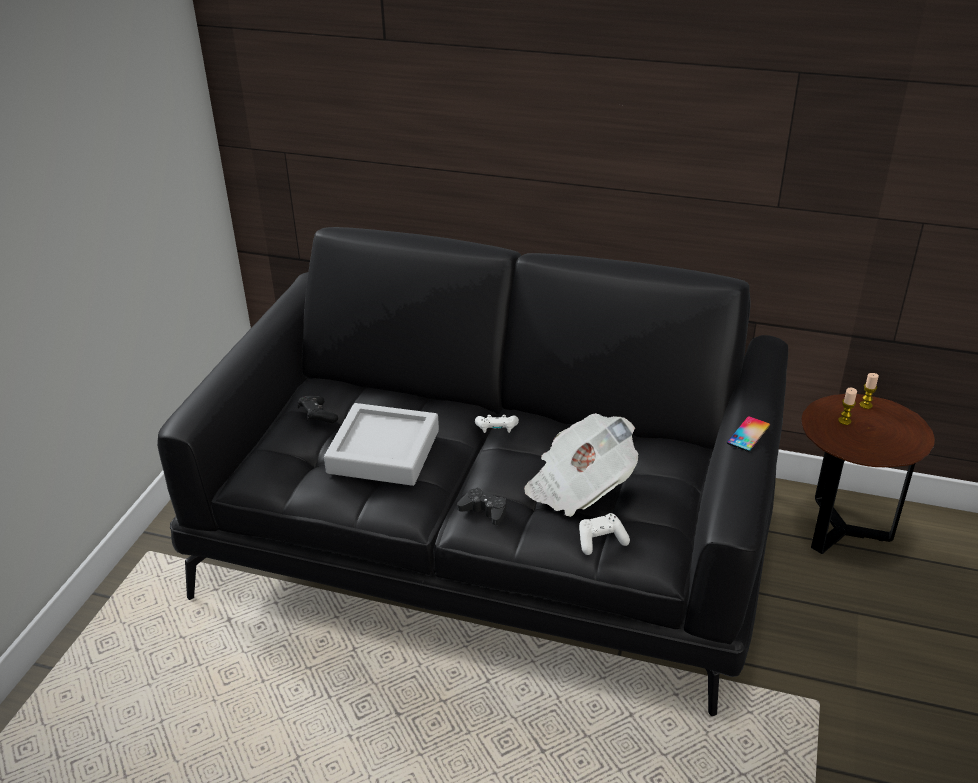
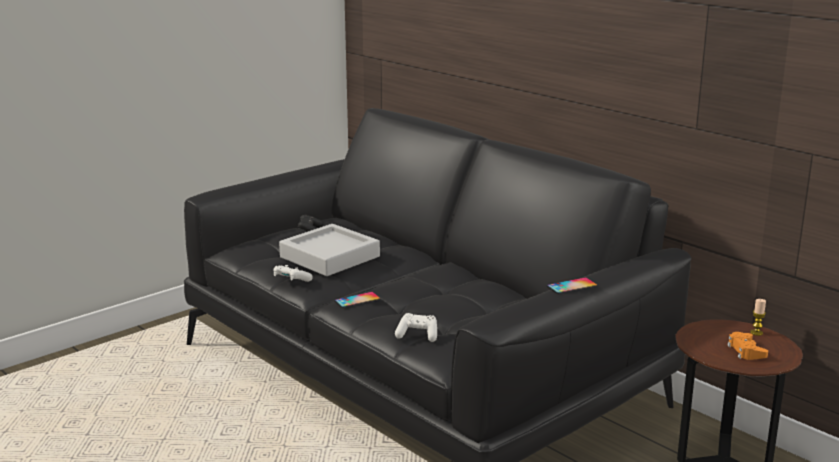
camera: 30 degrees right, 15 degrees down
(484, 511) = (357, 300): black game controller -> phone
(496, 430) = (420, 267): white game controller -> white game controller (291, 281)
(579, 486) = (440, 306): newspaper -> none
(844, 421) = (721, 336): candle -> none
(881, 433) = (746, 351): none -> orange game controller

